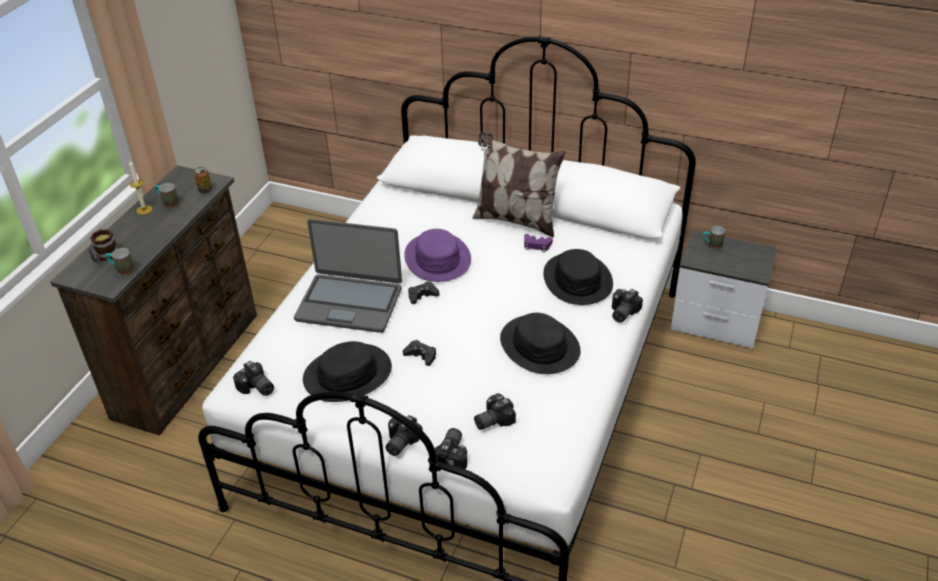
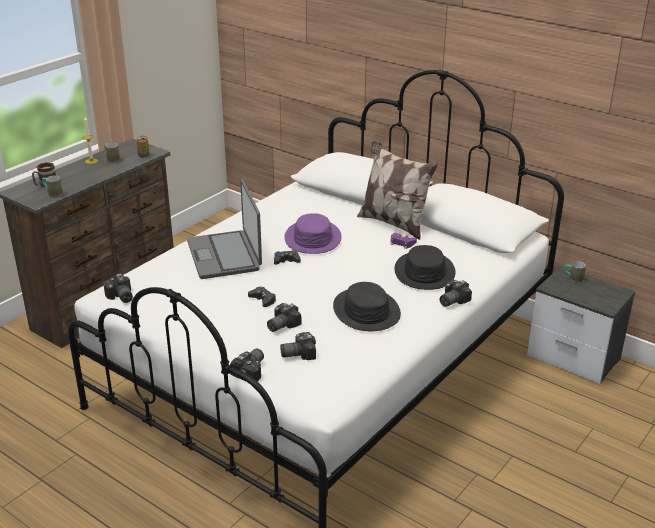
camera: 15 degrees right, 10 degrees down
(348, 374) = (196, 301): black hat -> none
(349, 303) = (225, 255): laptop -> laptop turned 45 degrees clockwise
(399, 442) = (212, 353): camera -> camera (281, 325)

